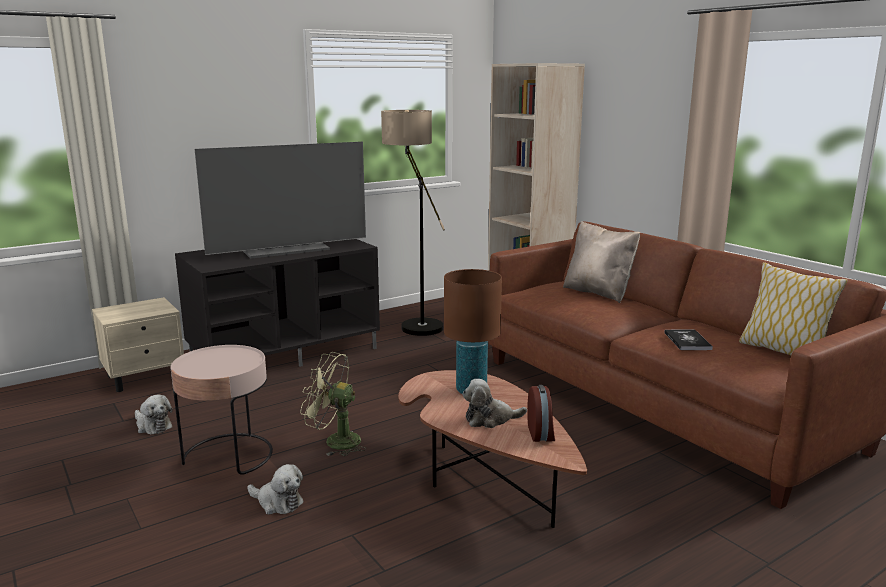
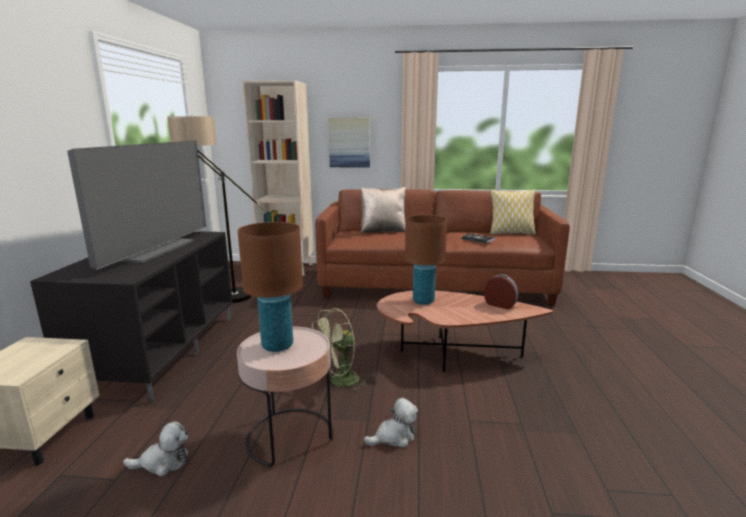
camera: 50 degrees left, 0 degrees up
(219, 359) = (277, 346): none -> brown table lamp
(490, 419) = (468, 309): plush toy -> none
(627, 152) = (349, 142): none -> picture

